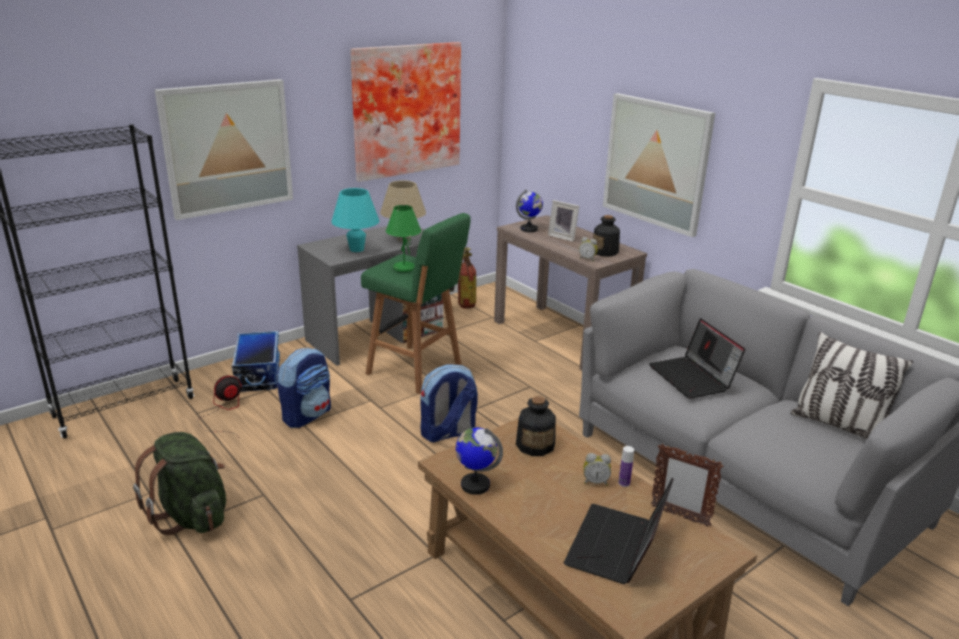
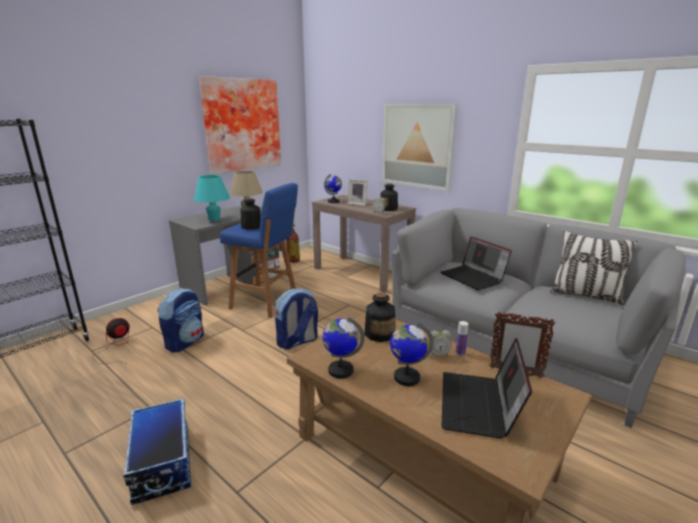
camera: 10 degrees left, 5 degrees down
(192, 515) = (83, 436): green backpack -> none
(227, 148) = (107, 144): picture -> none
(257, 374) = (143, 317): storage box -> storage box (161, 462)
(403, 268) = (251, 226): green table lamp -> bottle
(417, 370) = (266, 302): green stool -> blue stool
(547, 504) = (406, 377): none -> globe

